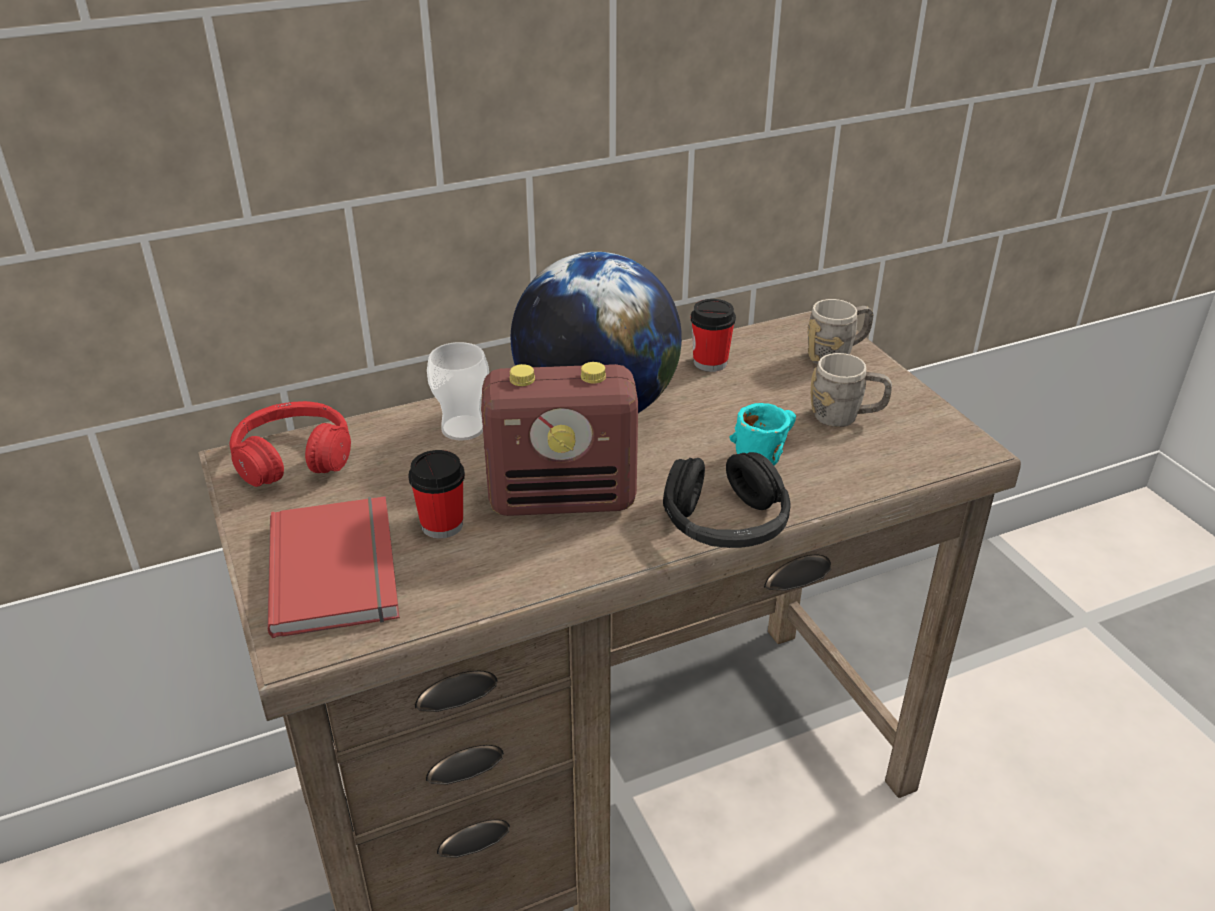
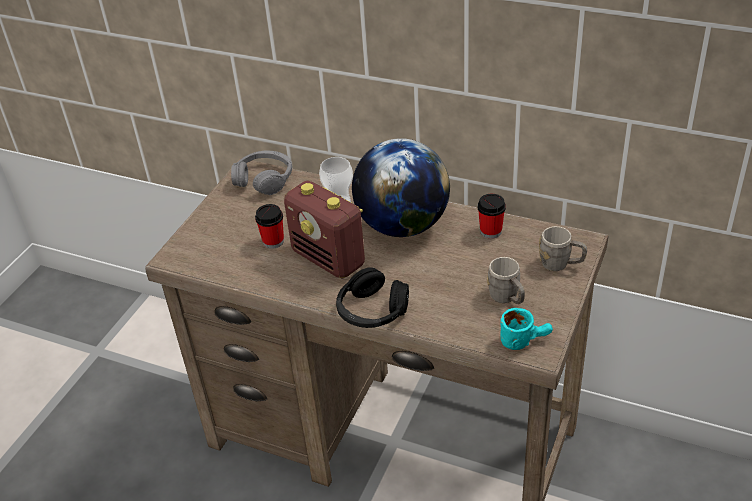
camera: 50 degrees right, 5 degrees up
(294, 458) = (264, 179): red headphones -> grey headphones
(339, 568) = (219, 237): red book -> none
(764, 452) = (440, 291): turquoise mug -> turquoise mug (524, 339)

